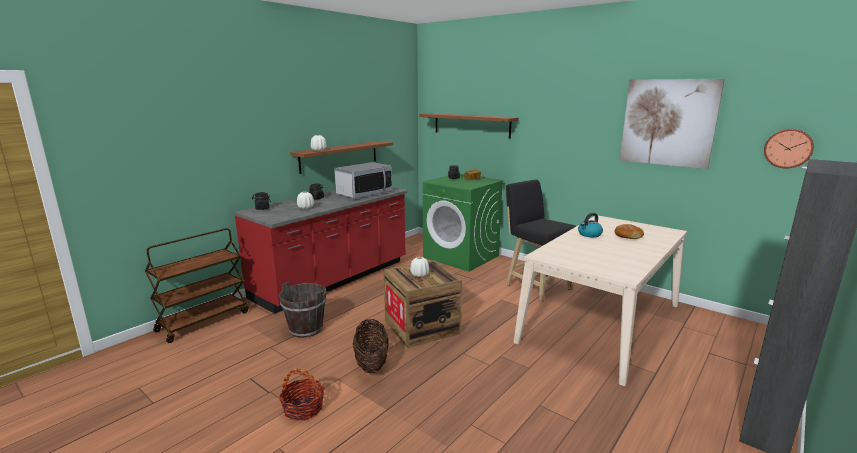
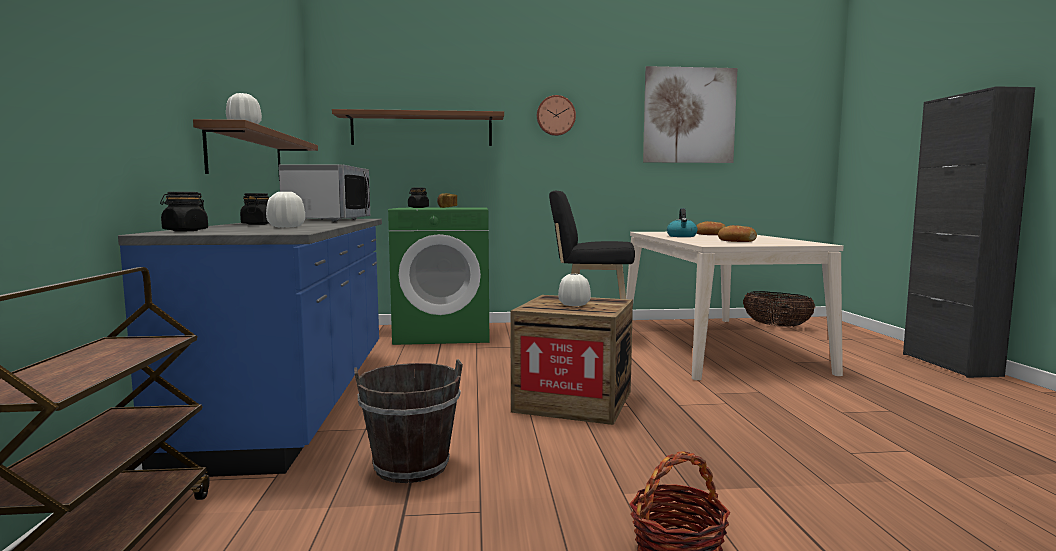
camera: 45 degrees left, 10 degrees down
(333, 279) = (298, 399): red counter -> blue counter
(371, 363) = (616, 456): basket -> basket (776, 326)
(588, 254) = (736, 241): none -> bread
(788, 148) = (793, 136): wall clock -> wall clock (555, 115)

